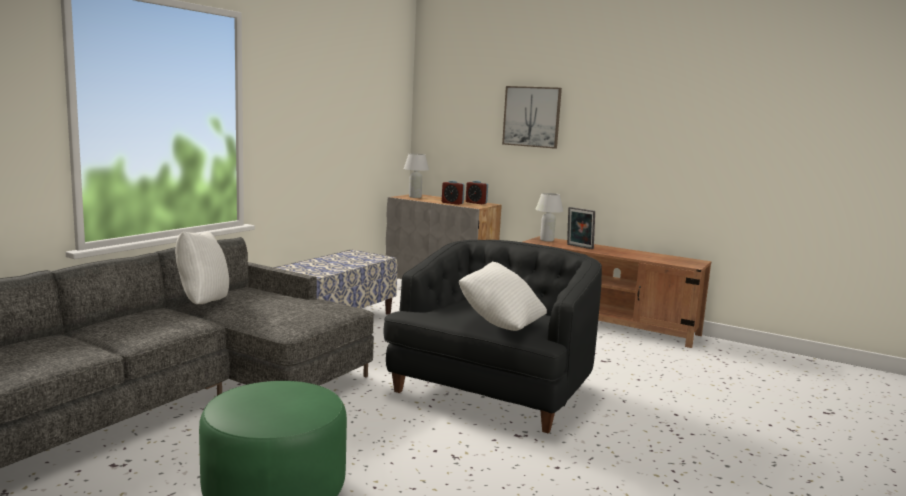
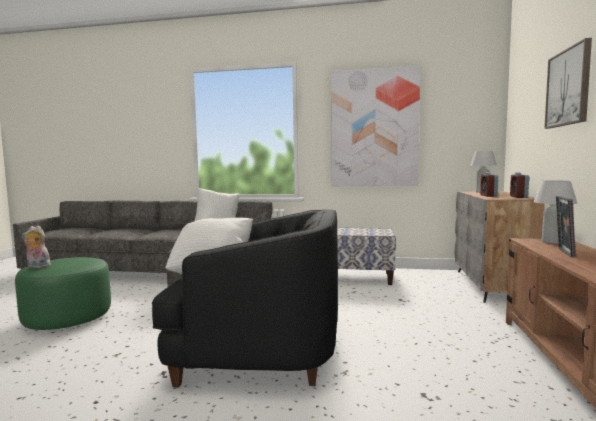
camera: 70 degrees right, 5 degrees down
(283, 416) = (37, 266): none -> plush toy
(321, 122) = (374, 128): none -> picture

